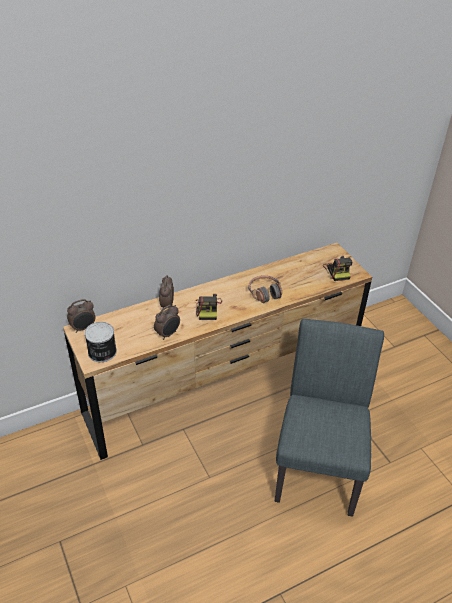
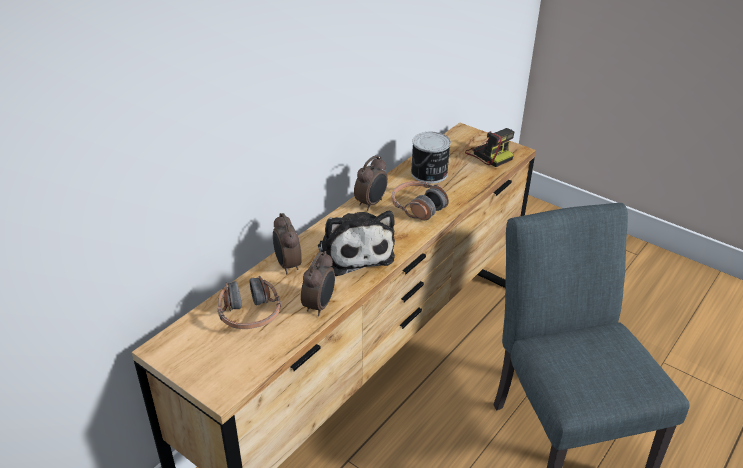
camera: 25 degrees left, 5 degrees down
(83, 328) = (171, 342): alarm clock -> alarm clock (371, 203)
(102, 352) = (229, 369): can -> can (429, 174)
(129, 326) = (250, 314): none -> headphones
(208, 309) = (354, 251): camera -> plush toy

